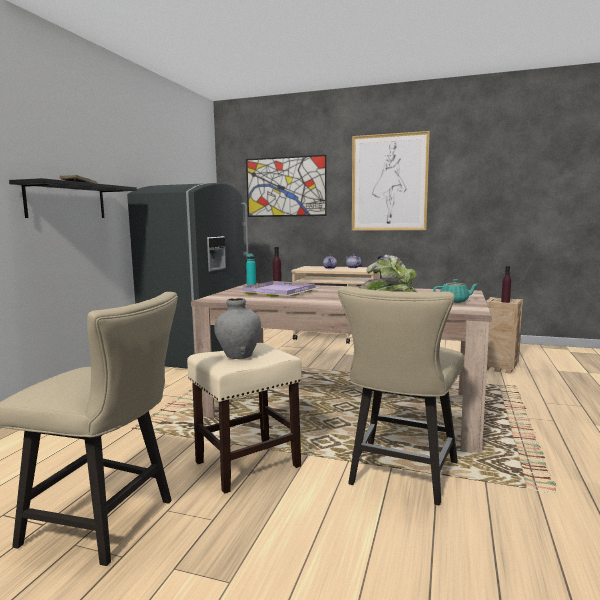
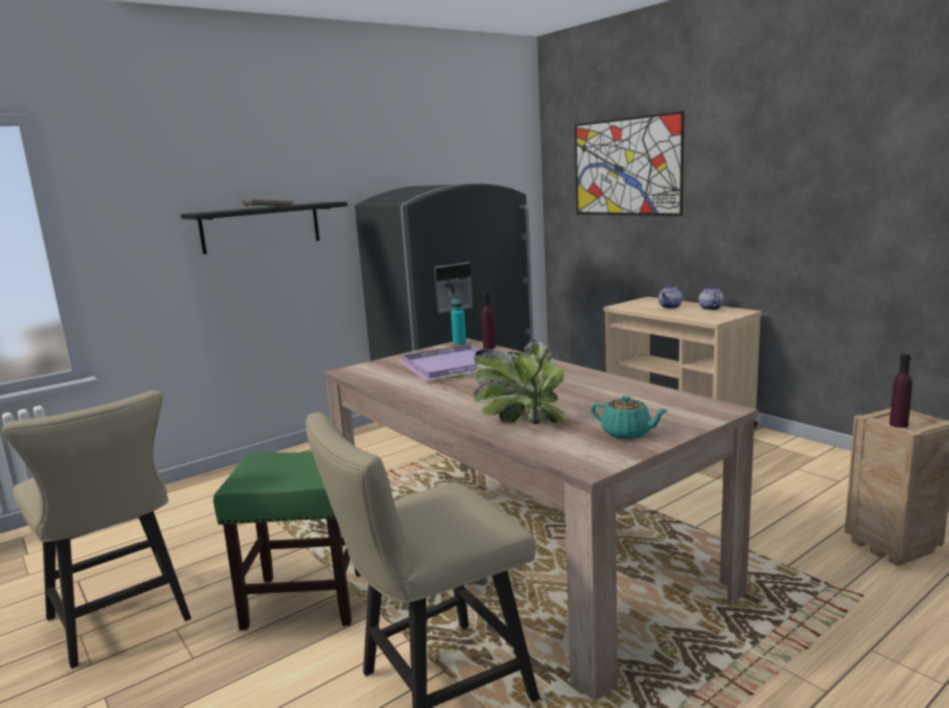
camera: 35 degrees right, 5 degrees up
(239, 355) = (283, 466): grey vase -> none
(246, 464) = (304, 600): beige stool -> green stool
(389, 183) = (784, 158): picture -> none

